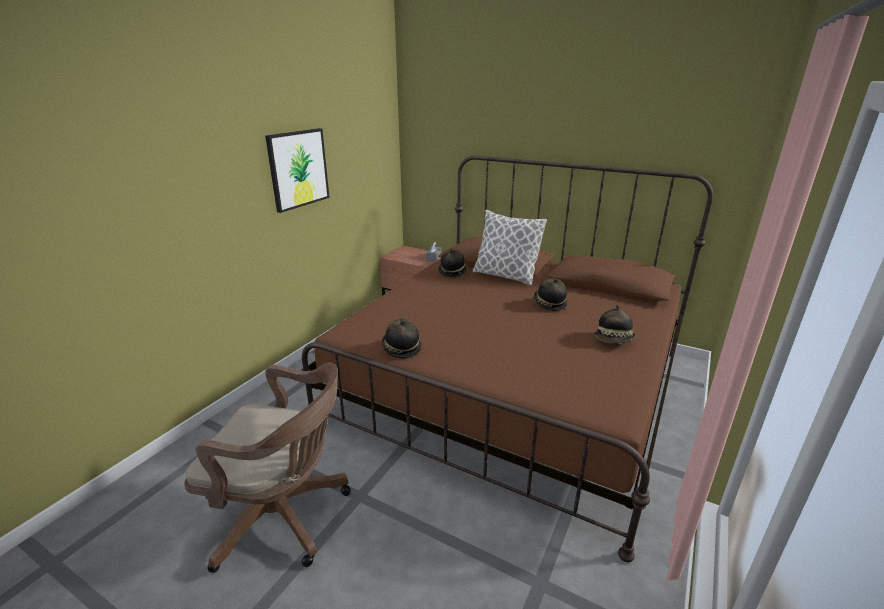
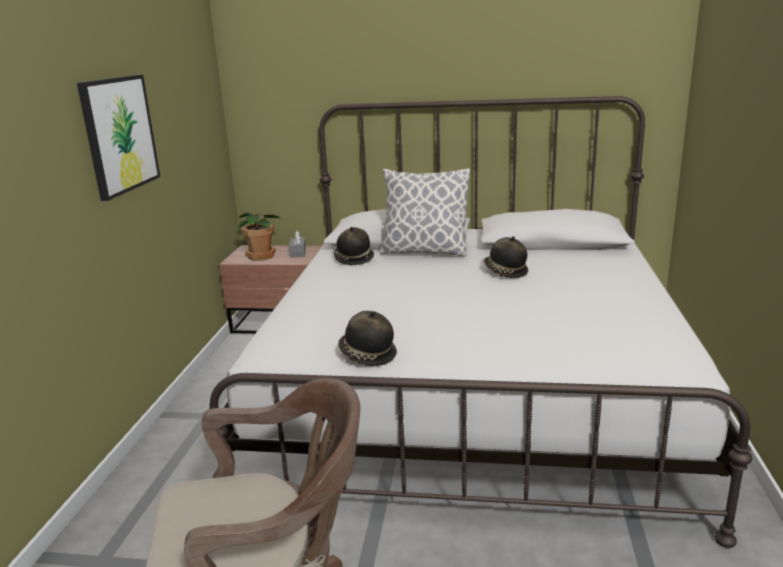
camera: 20 degrees left, 5 degrees down
(409, 256) = (261, 256): none -> potted plant
(512, 386) = (471, 393): brown bed -> white bed
(614, 340) = (610, 294): hat -> none

